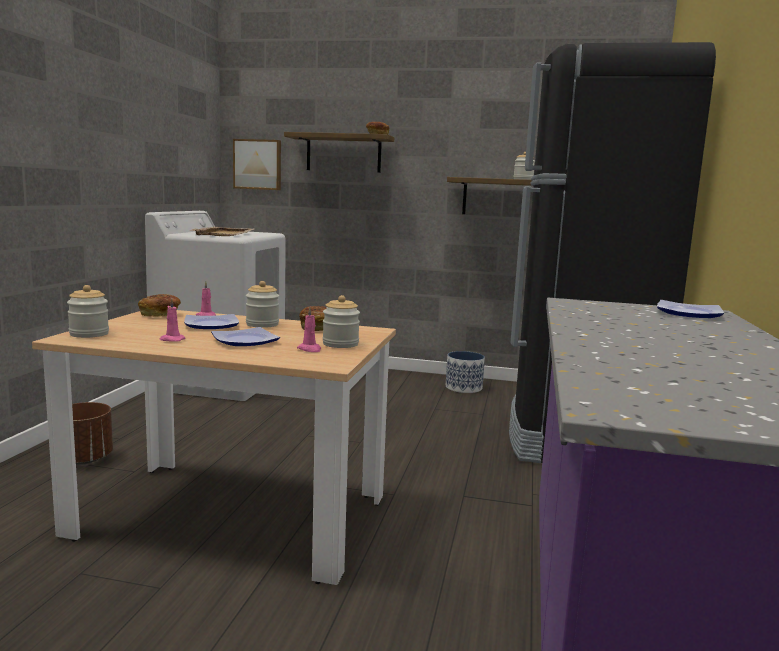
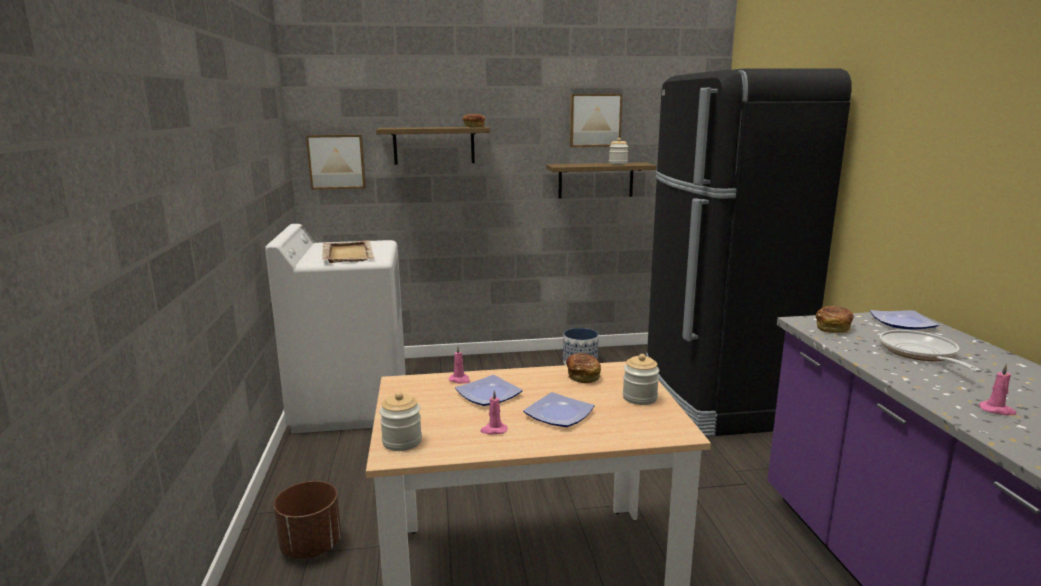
camera: 20 degrees left, 5 degrees up
(160, 315) = (414, 388): bread -> bread (833, 328)
(262, 324) = (529, 382): jar -> none
(310, 349) = (630, 413): pink candle -> pink candle (997, 410)
(505, 134) = (594, 120): none -> picture
(650, 327) = (920, 354): none -> frying pan

